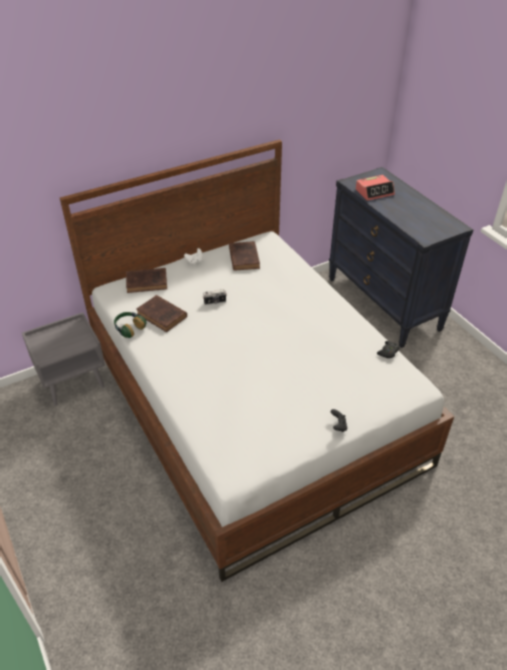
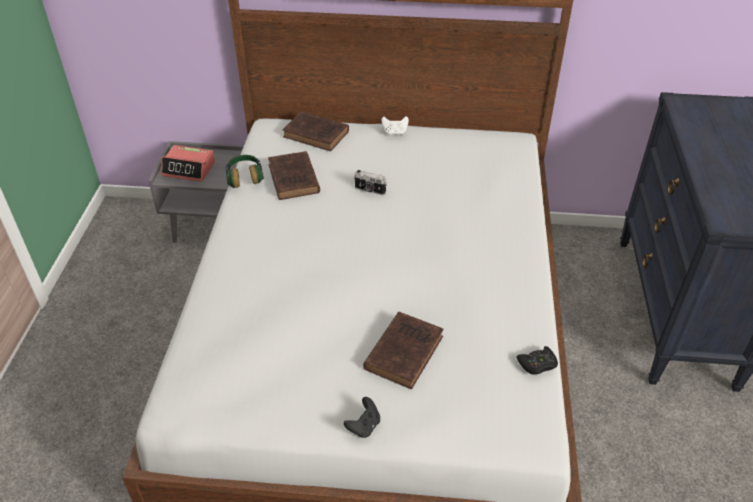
camera: 35 degrees right, 0 degrees up
(244, 257) = (460, 151): brown book -> brown book (405, 351)
(374, 192) = (706, 127): alarm clock -> alarm clock (189, 169)

